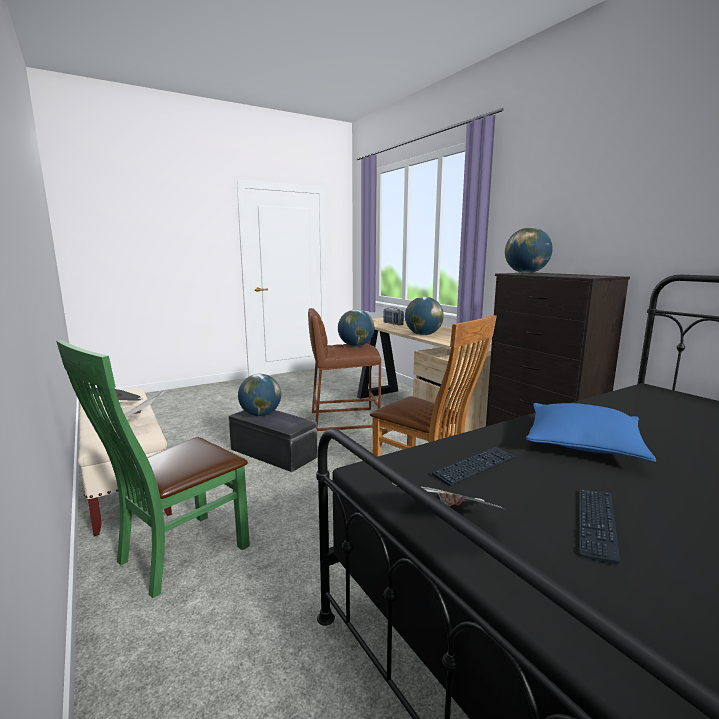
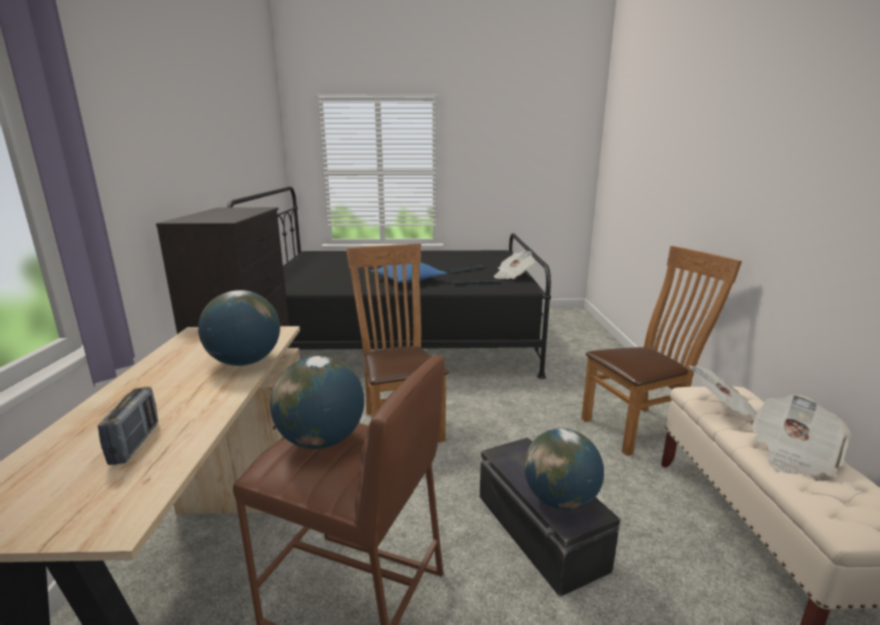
camera: 150 degrees left, 5 degrees up
(176, 556) = (639, 427): green chair -> brown chair
(526, 273) = (210, 219): globe -> none

